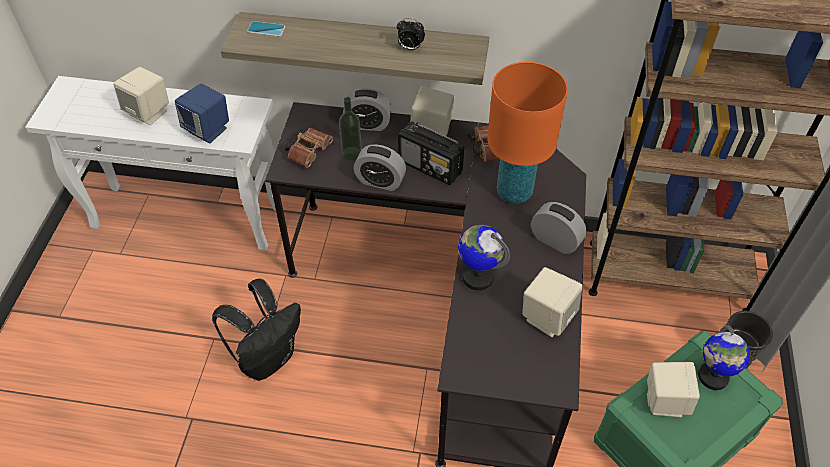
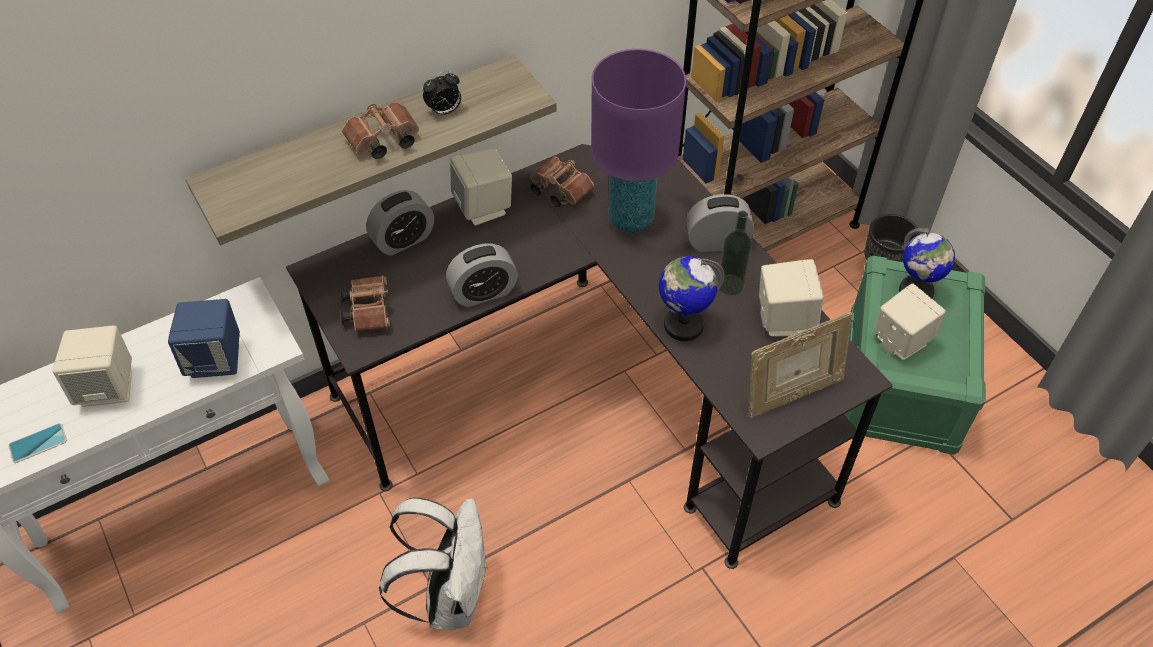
camera: 40 degrees left, 0 degrees up
(266, 29) = (247, 180): phone -> phone (38, 443)
(268, 358) = (449, 595): black backpack -> white backpack
(352, 153) = (419, 282): bottle -> bottle (730, 284)
(356, 47) = (382, 142): none -> brown binoculars
(430, 167) = (521, 245): radio -> none
(501, 366) = (791, 395): none -> picture frame
(514, 191) = (630, 218): orange table lamp -> purple table lamp

